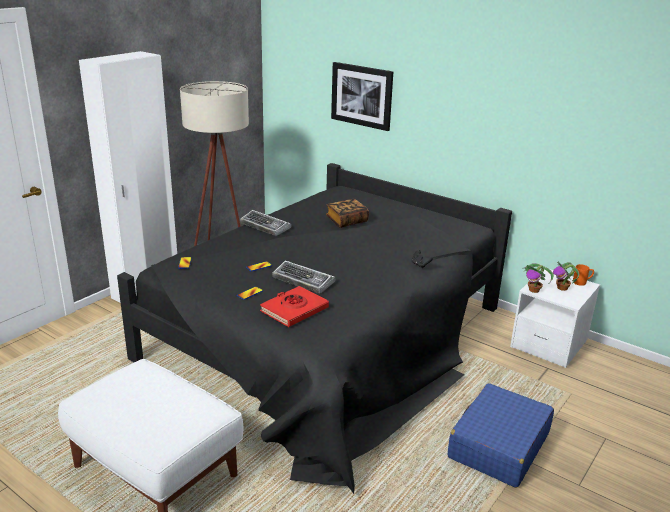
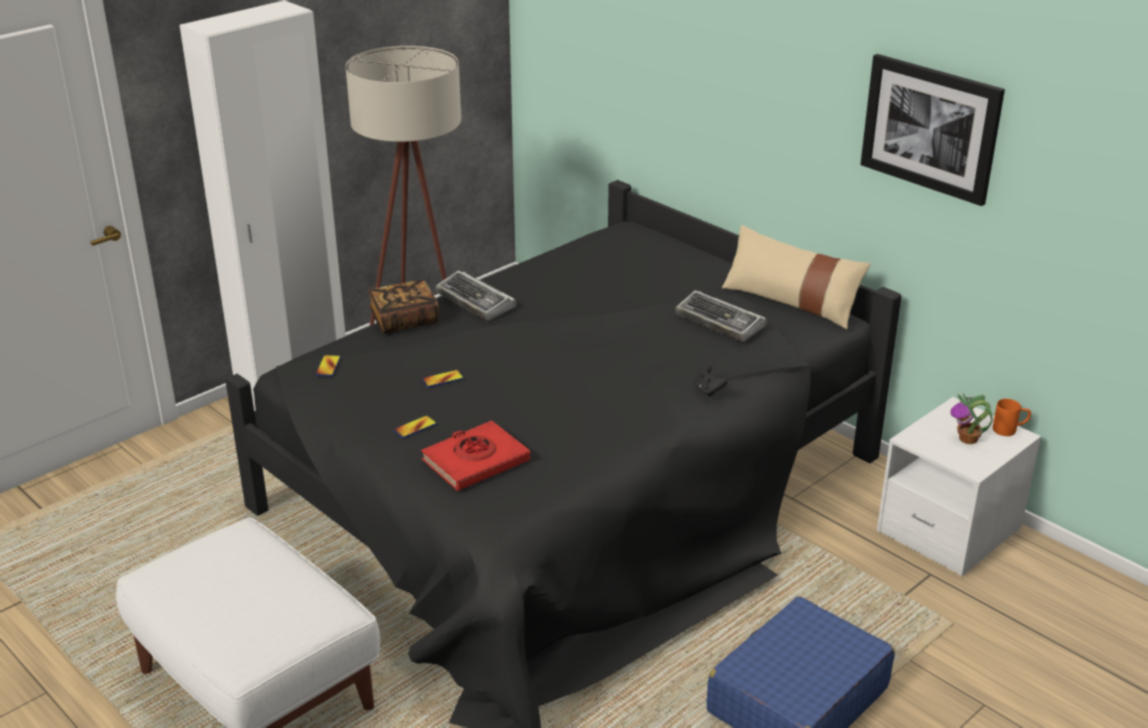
camera: 10 degrees right, 5 degrees up
(304, 281) = (506, 410): keyboard -> keyboard (721, 322)
(346, 221) = (615, 296): book -> book (404, 320)
(362, 95) = (665, 70): picture -> picture (931, 128)
(447, 220) = (791, 302): none -> beige pillow
(534, 290) = (916, 440): potted plant -> none

